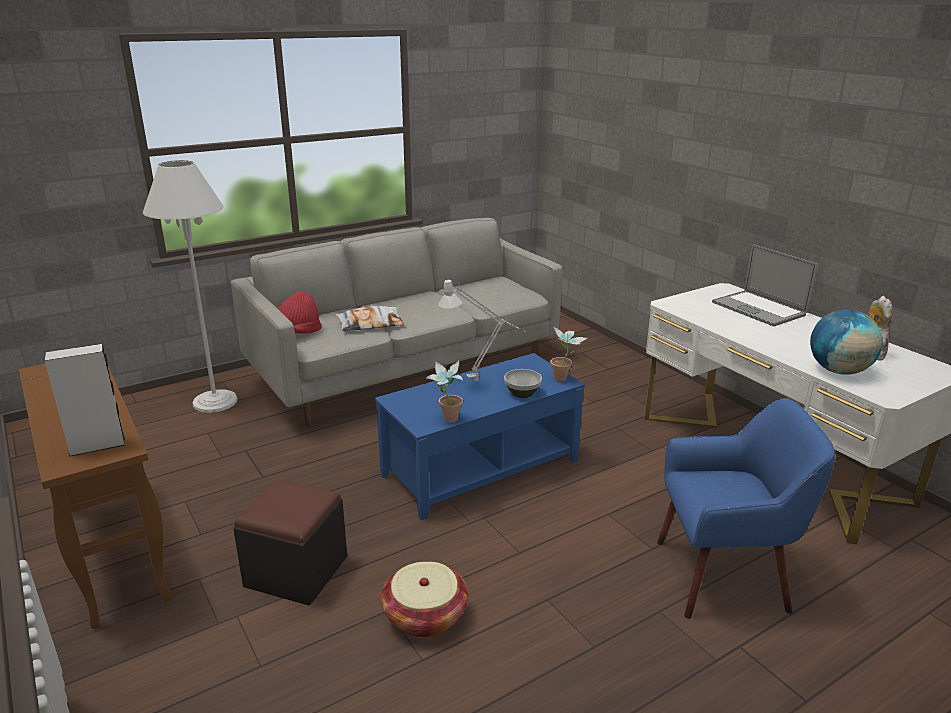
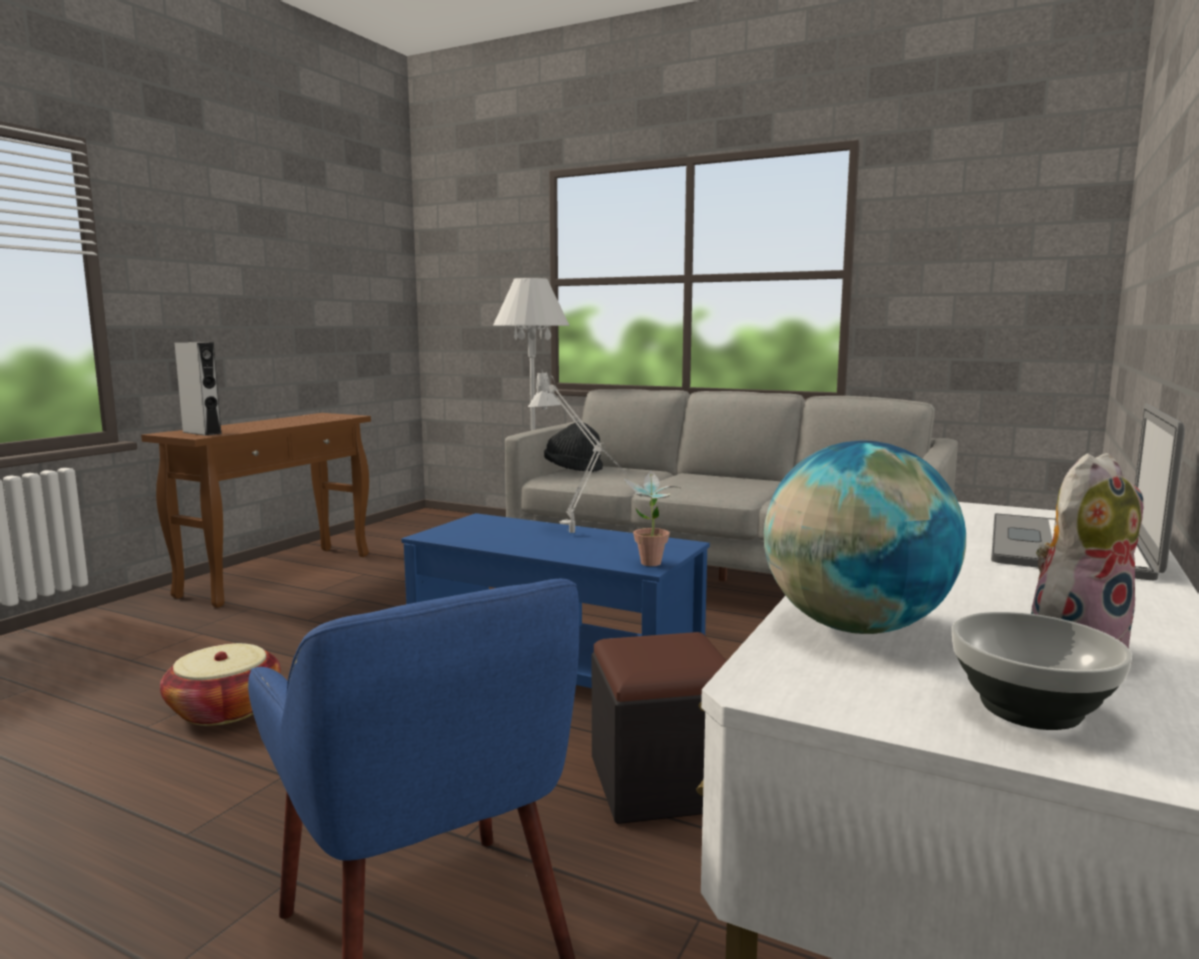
camera: 60 degrees right, 15 degrees down
(296, 571) = (279, 636): black ottoman -> black ottoman (662, 782)
(297, 332) = (571, 470): red hat -> black hat
(370, 324) = (638, 481): pillow -> none
(446, 420) = (454, 540): potted plant -> none
(521, 393) = (573, 554): bowl -> bowl (1027, 710)

